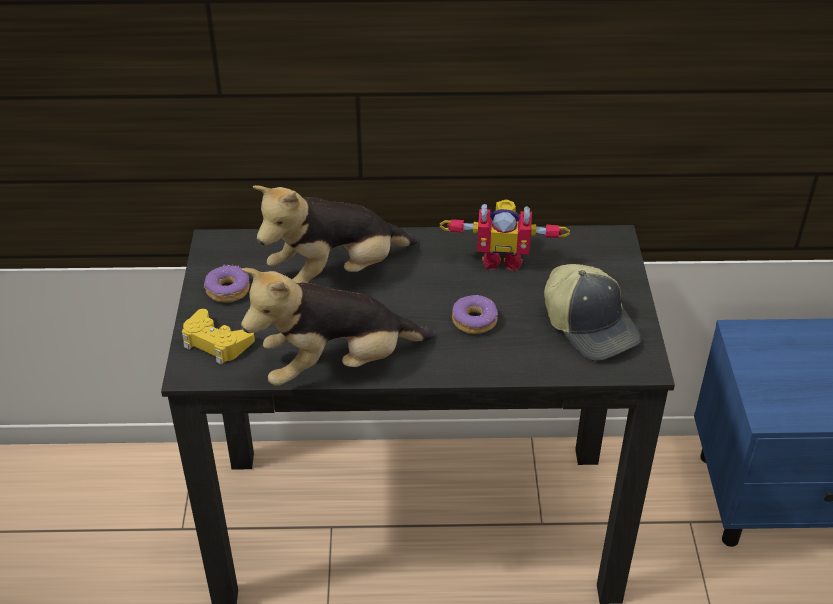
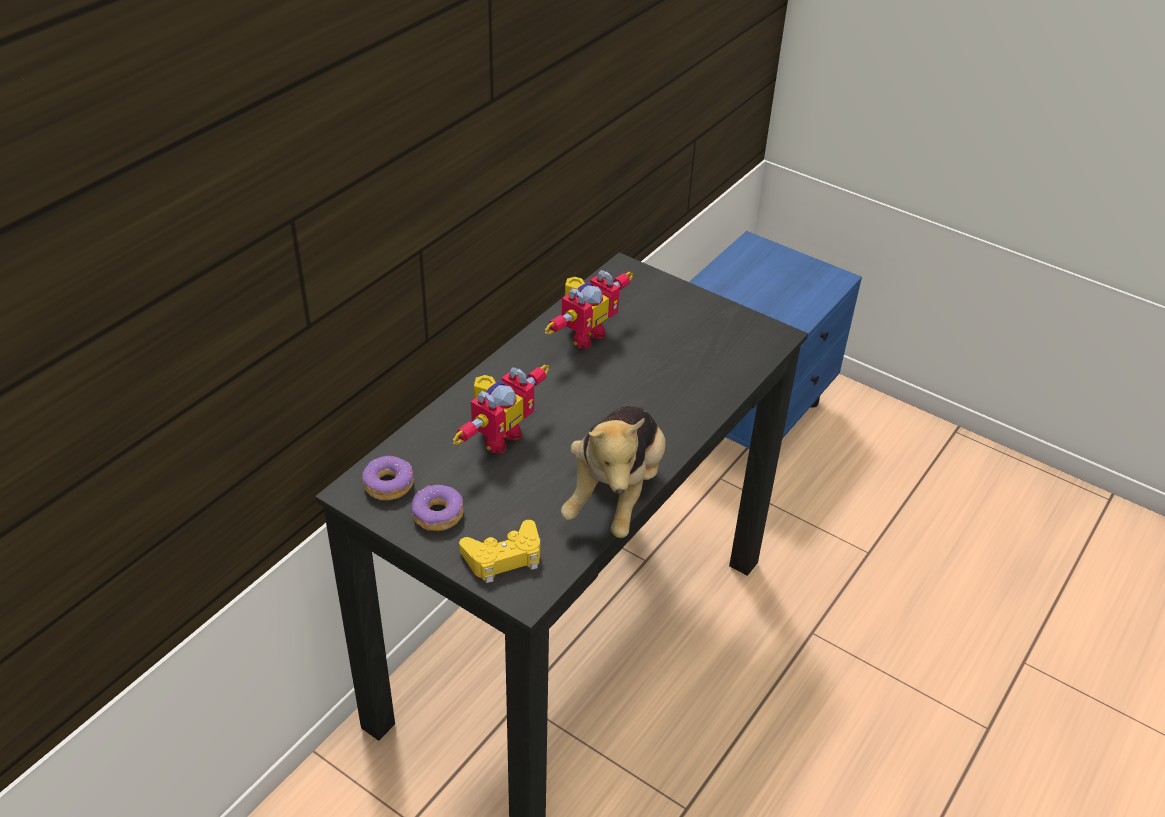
camera: 55 degrees left, 0 degrees up
(336, 275) = (497, 436): plush toy -> toy robot
(474, 320) = (641, 388): donut -> donut (388, 484)
(591, 325) = (709, 335): cap -> none

